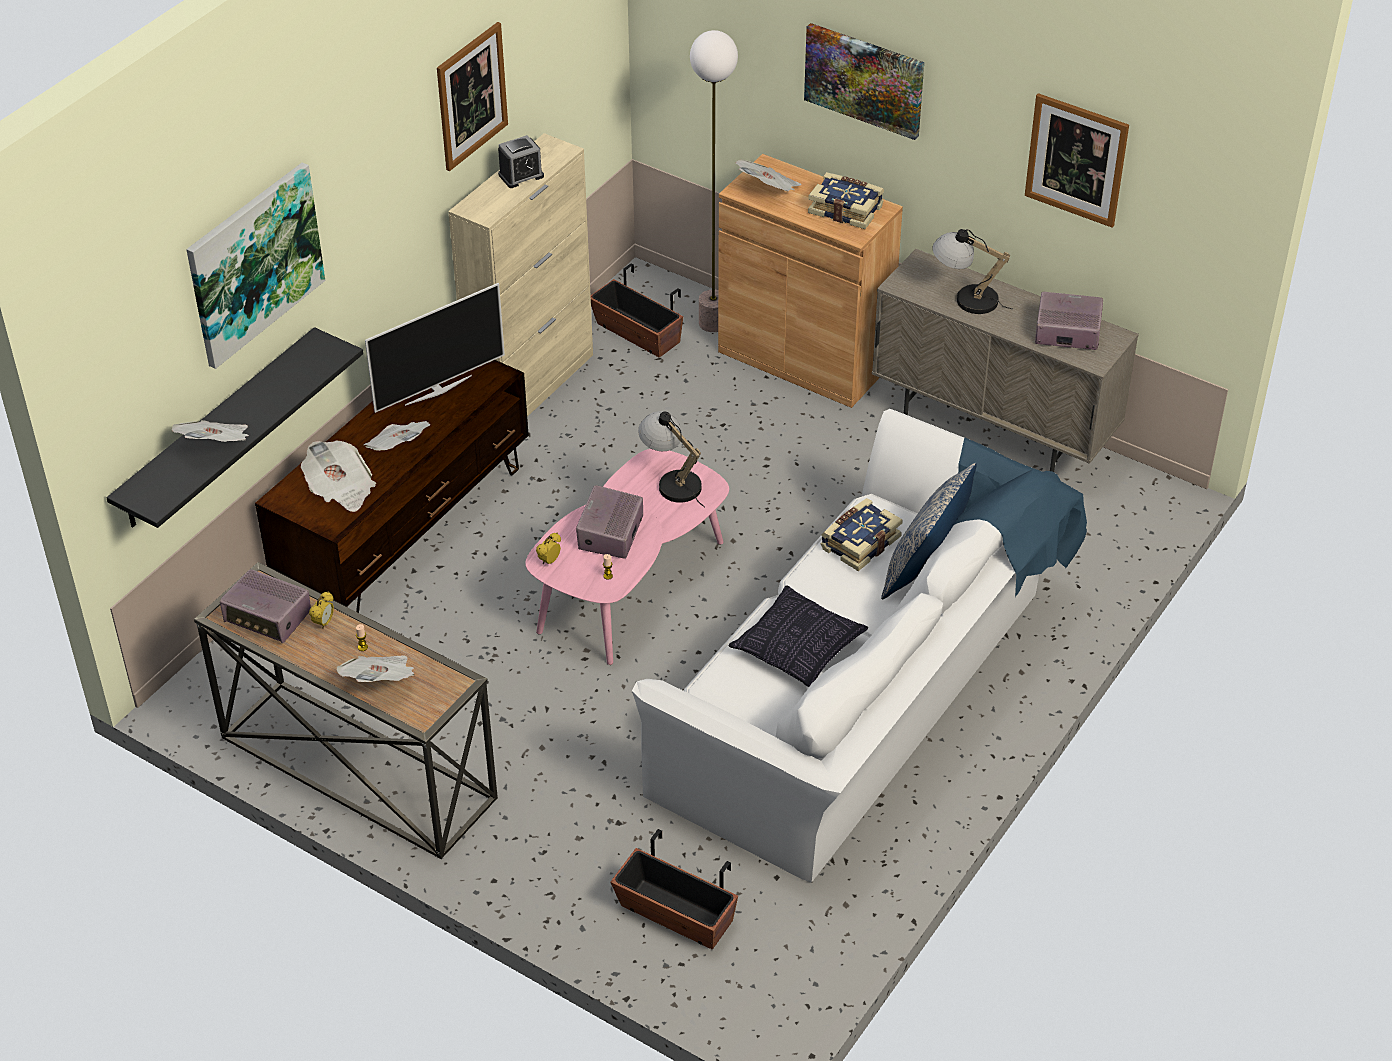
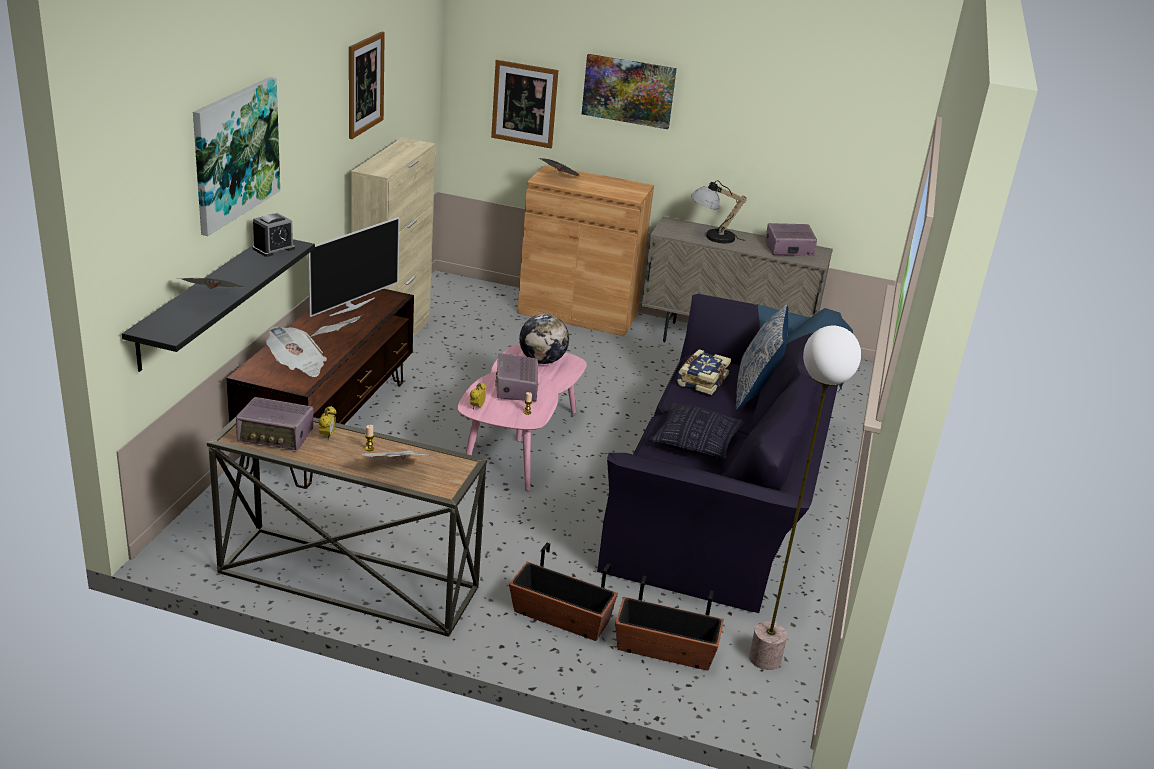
camera: 20 degrees left, 15 degrees down
(521, 175) = (397, 155): alarm clock -> alarm clock (273, 249)
(637, 334) = (456, 307): planter -> planter (560, 617)
(672, 481) = (542, 360): table lamp -> globe
(713, 323) = (506, 299): floor lamp -> floor lamp (765, 659)
(846, 209) = (618, 186): book -> none
(863, 697) = (727, 492): white sofa -> black sofa
(1076, 159) = (790, 122): picture -> picture (524, 104)

